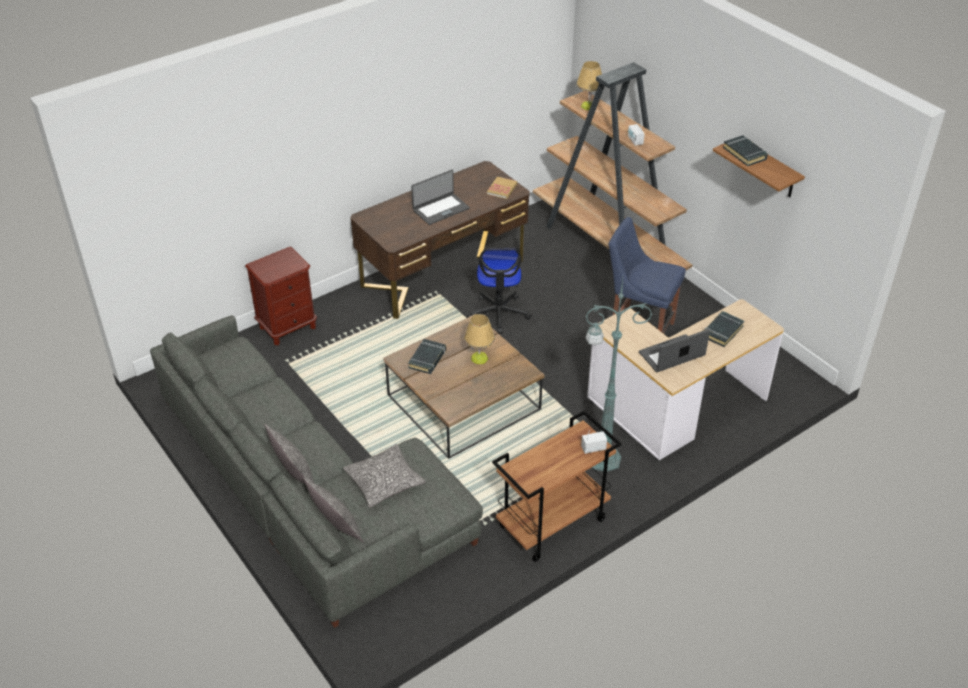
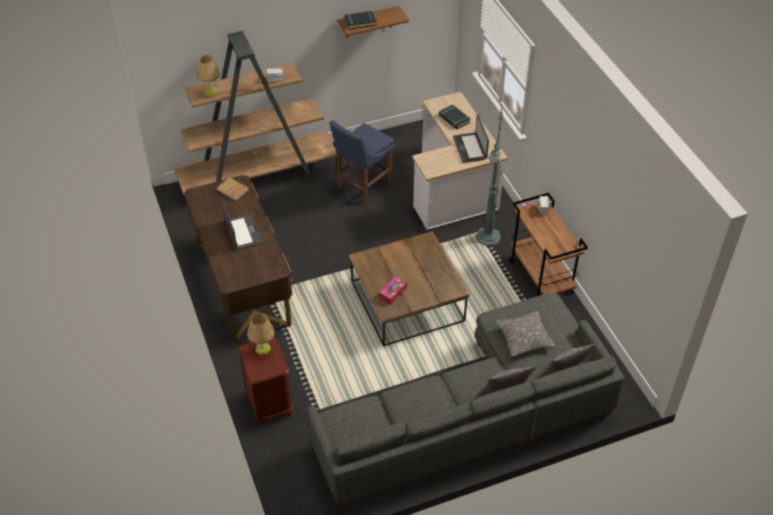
camera: 75 degrees left, 5 degrees up
(427, 359) = (393, 293): black book -> tissue box
(479, 358) = (402, 263): table lamp -> table lamp (263, 348)
(498, 313) = (311, 259): office chair -> none

